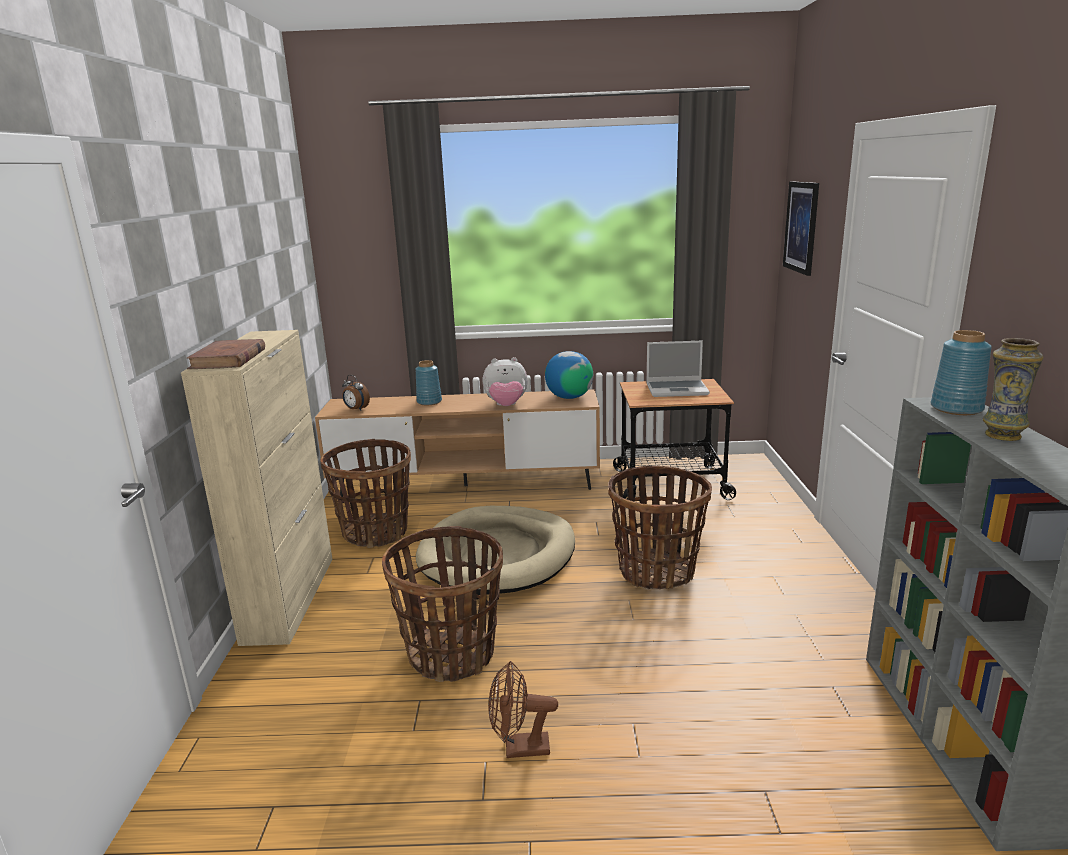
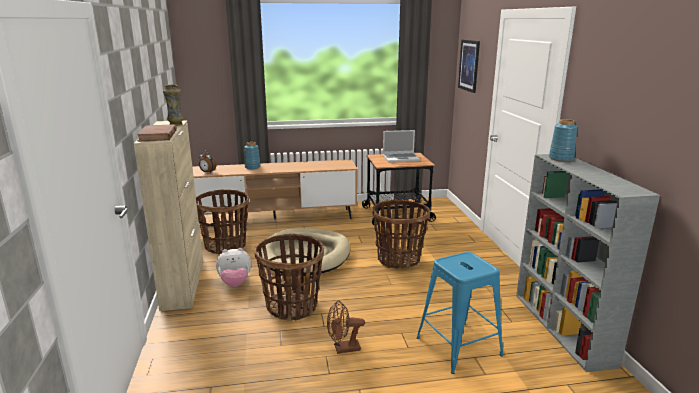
camera: 10 degrees left, 0 degrees up
(506, 406) = (301, 169): plush toy -> plush toy (235, 283)
(569, 397) = (338, 164): globe -> none
(735, 763) = (458, 346): none -> blue stool
(1002, 435) = (584, 169): vase -> vase (176, 124)

